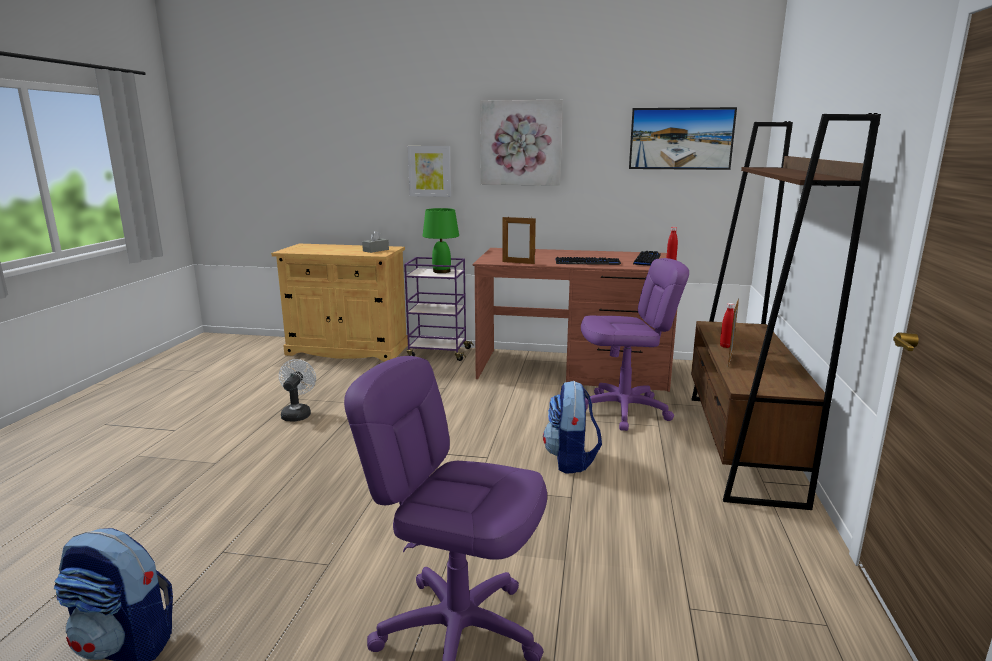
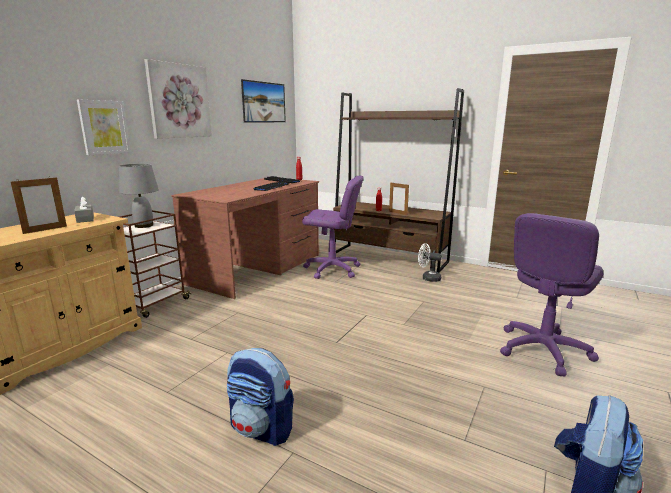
camera: 70 degrees left, 0 degrees up
(297, 413) = (213, 391): white fan -> white fan (428, 278)
(438, 353) = (154, 304): purple cart -> brown cart
(441, 271) = (144, 226): green table lamp -> grey table lamp
(518, 263) = (246, 195): picture frame -> picture frame (45, 230)
(571, 460) = (383, 293): backpack -> backpack (262, 429)
(624, 410) = (332, 269): purple office chair -> purple office chair turned 90 degrees clockwise

